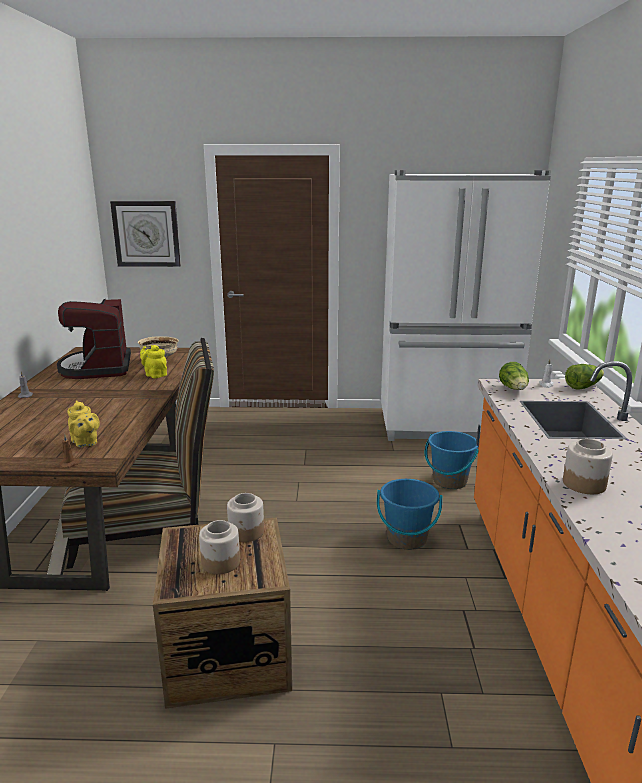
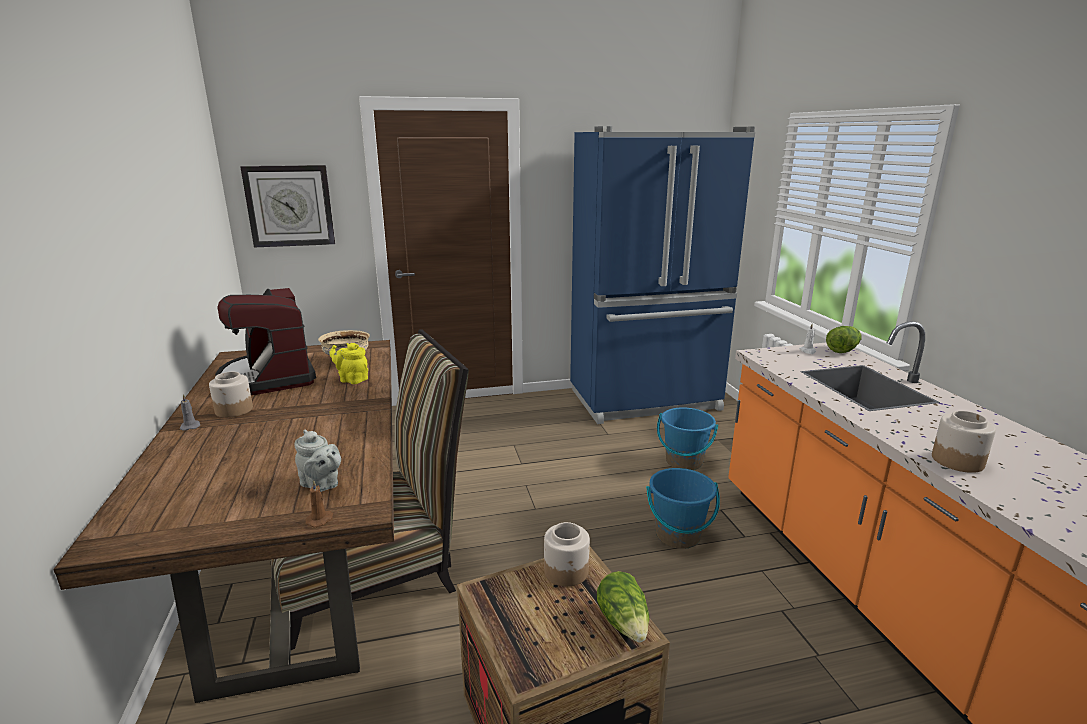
camera: 15 degrees left, 0 degrees up
(85, 443) = (321, 485): yellow teapot -> grey teapot
(221, 562) = (563, 621): jar -> jar (234, 410)
(446, 426) = (646, 401): white fridge -> blue fridge
(514, 389) = (783, 359): lettuce -> lettuce (624, 623)

